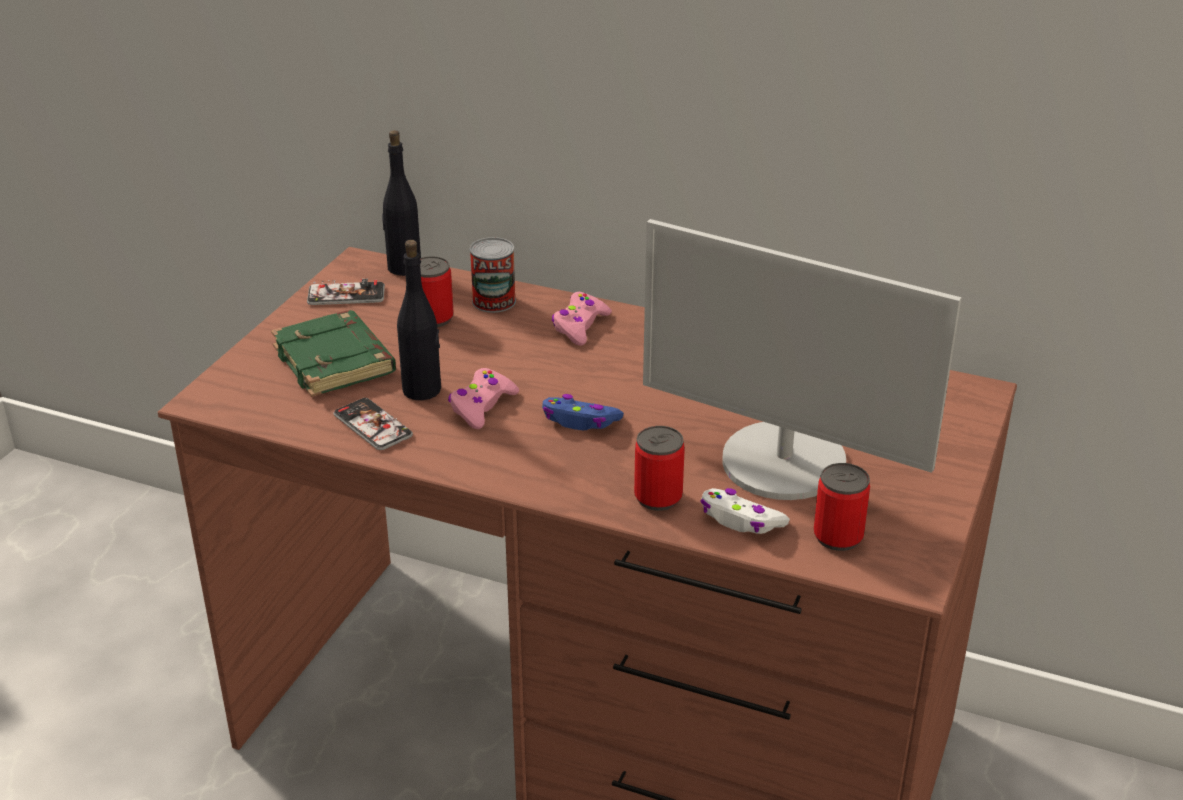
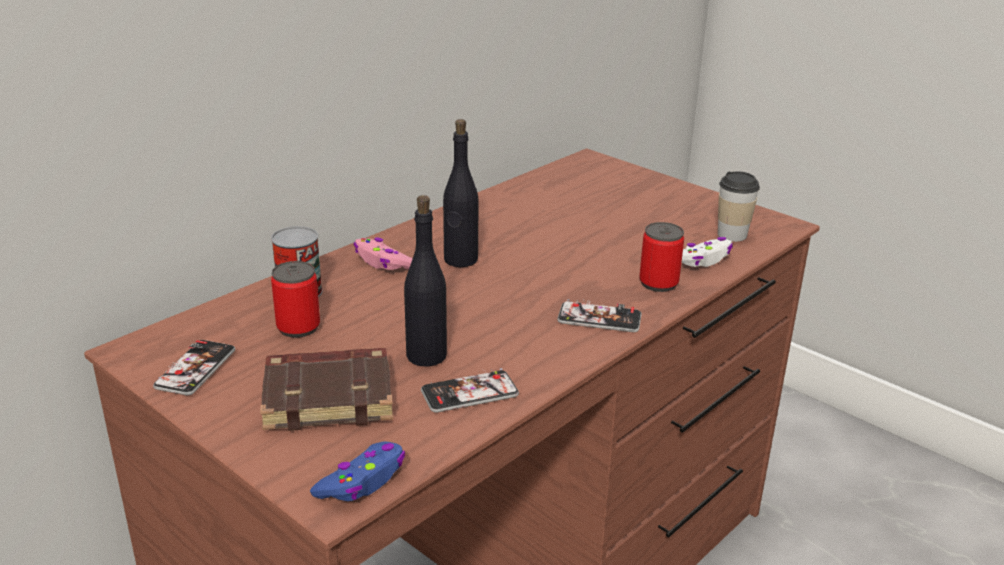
camera: 70 degrees left, 5 degrees down
(336, 361) = (330, 396): green book -> brown book
(404, 268) = (178, 326): black bottle -> black bottle (460, 260)
(482, 406) = (478, 330): pink game controller -> none
(550, 471) = (599, 318): none -> phone
(580, 421) = (533, 292): blue game controller -> blue game controller (363, 481)
(783, 463) = (637, 231): monitor -> none
(838, 536) = (732, 235): can -> cup

